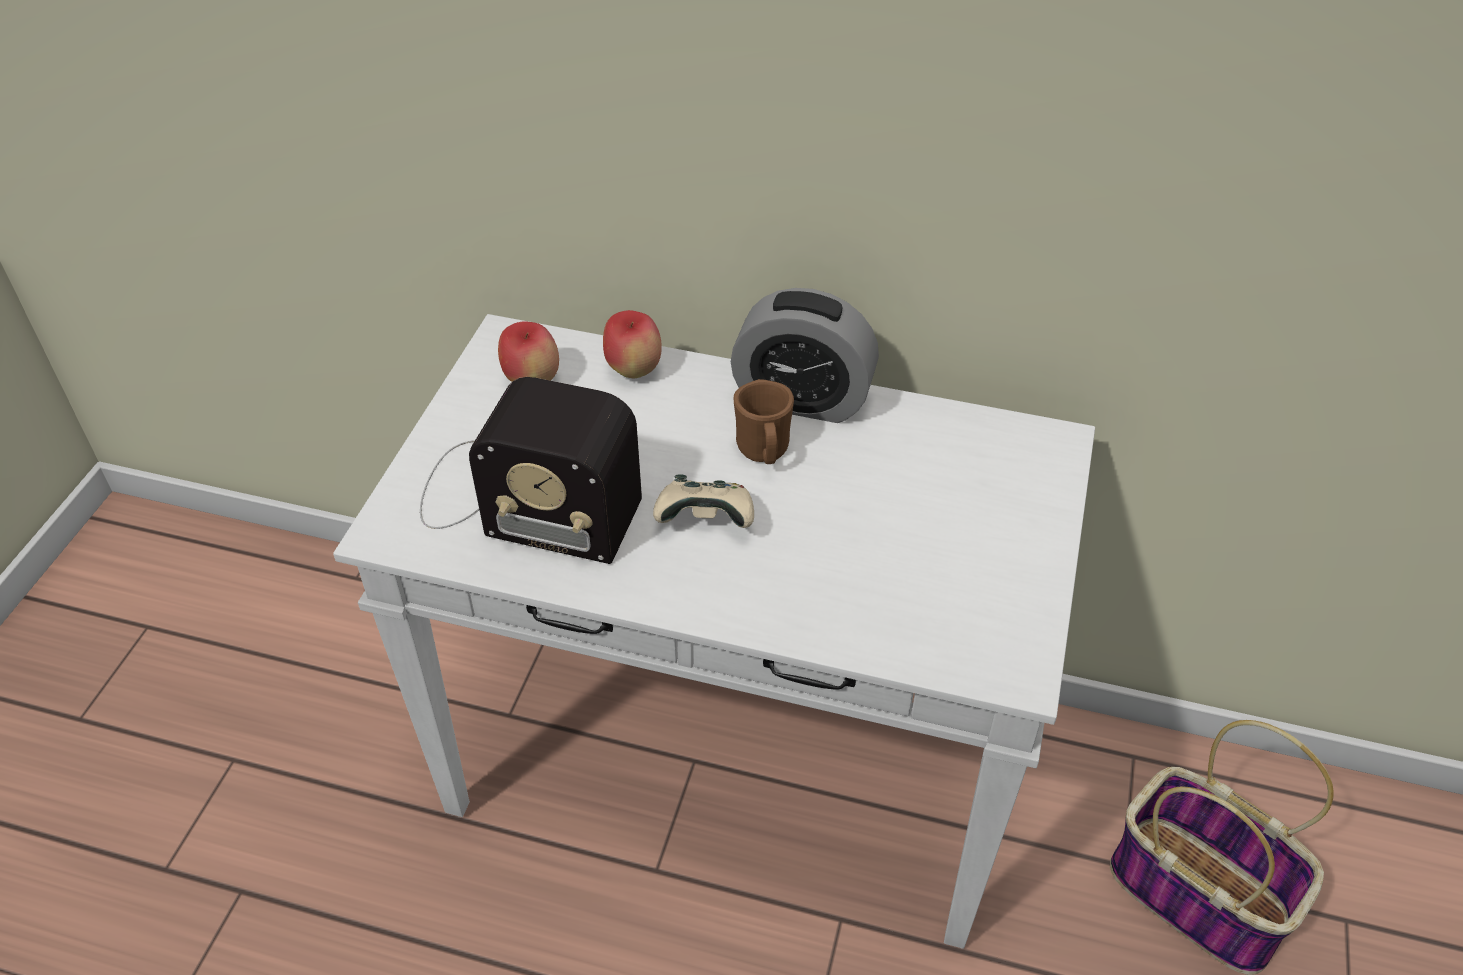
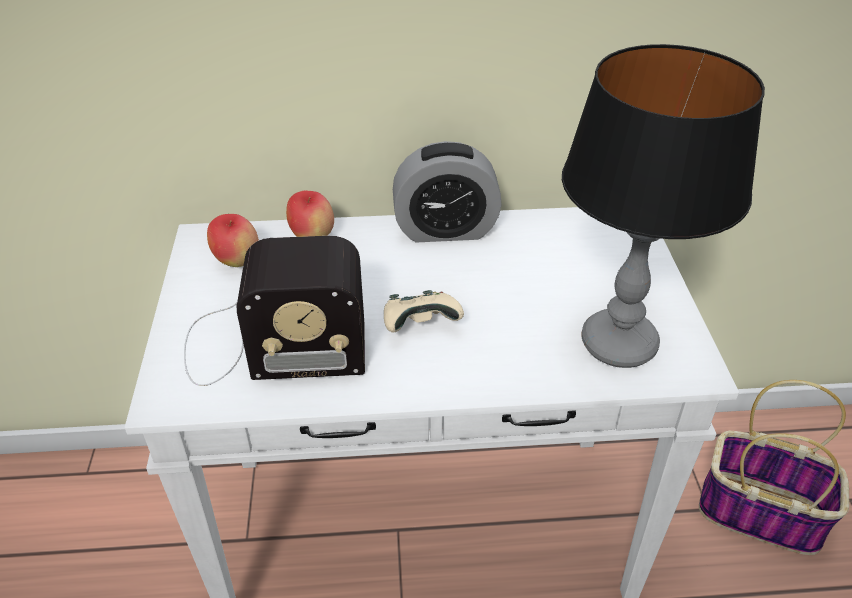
camera: 20 degrees left, 5 degrees down
(764, 452) = (437, 270): brown mug -> none
(937, 610) = (618, 343): none -> table lamp

